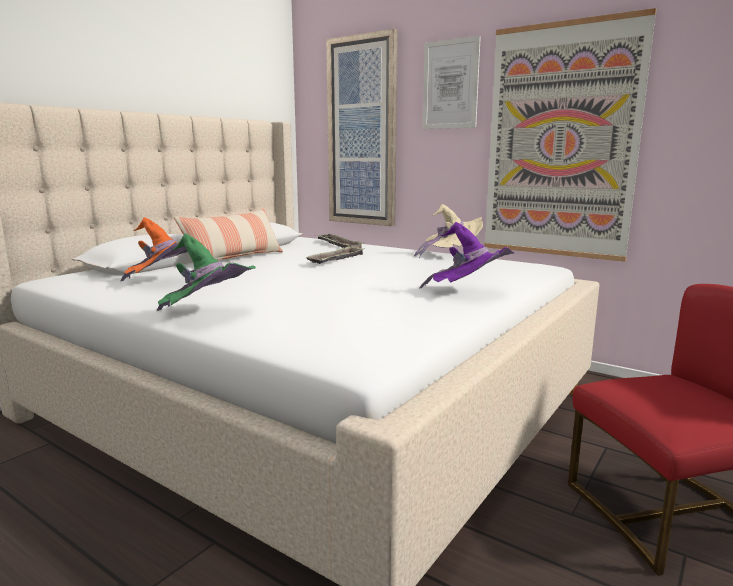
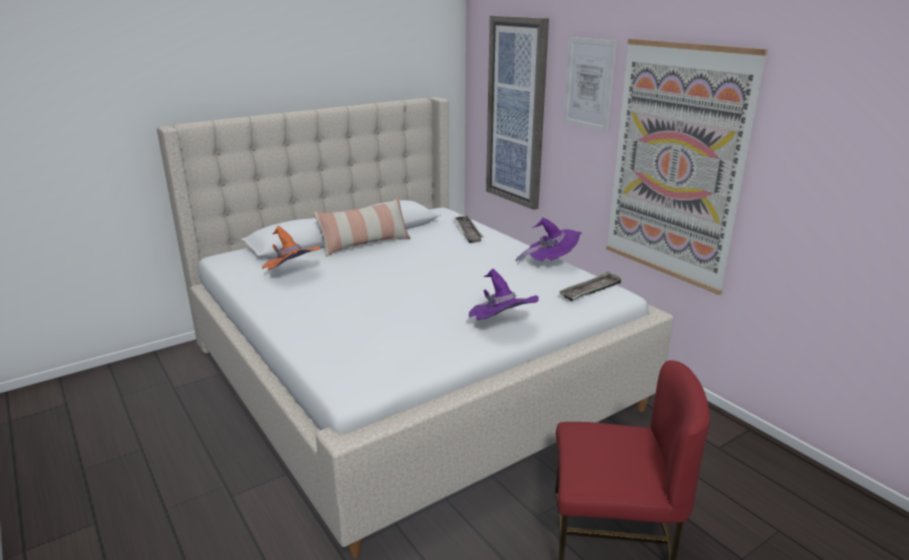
camera: 20 degrees right, 10 degrees up
(207, 316) = (293, 323): green hat -> none
(336, 259) = (443, 257): tray -> tray (591, 290)
(450, 255) = (551, 262): beige hat -> purple hat

